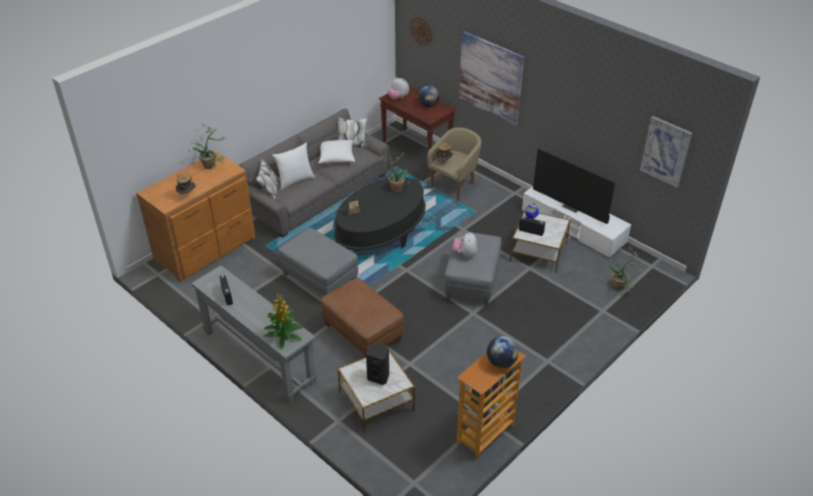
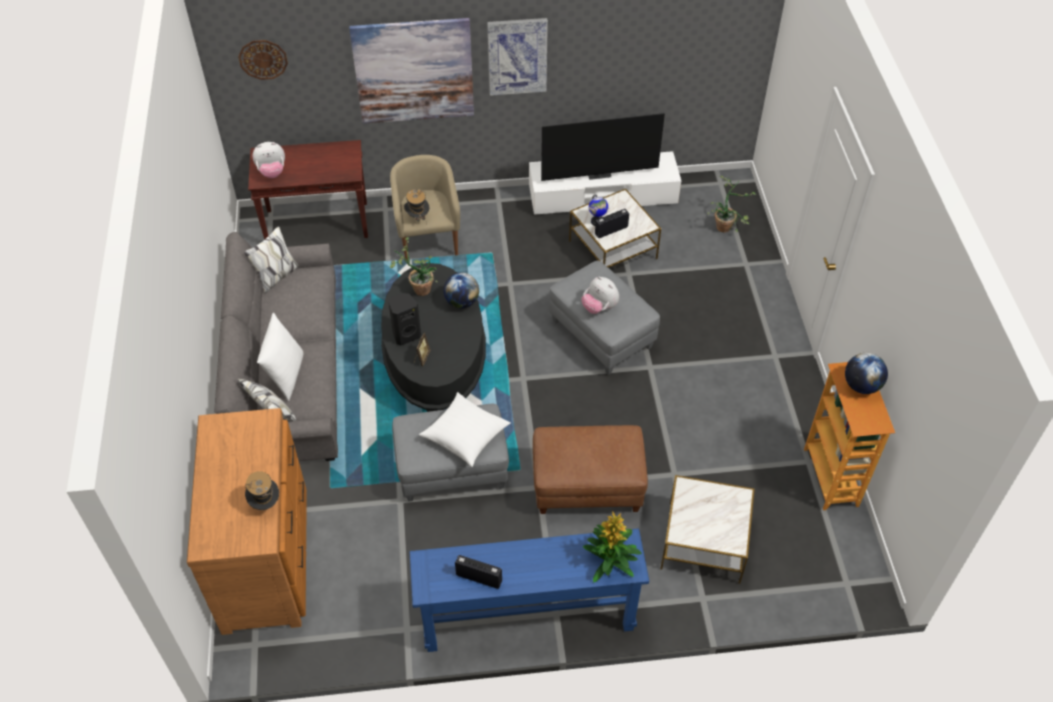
camera: 50 degrees left, 10 degrees up
(212, 165) = (226, 437): potted plant -> none
(259, 356) = (528, 616): grey console table -> blue console table
(336, 157) = (288, 306): white pillow -> white pillow (465, 436)
(379, 377) = (713, 512): black speaker -> black speaker (406, 334)
(428, 105) = (323, 157): globe -> globe (462, 302)
(666, 151) = (710, 43): picture -> picture (517, 56)

